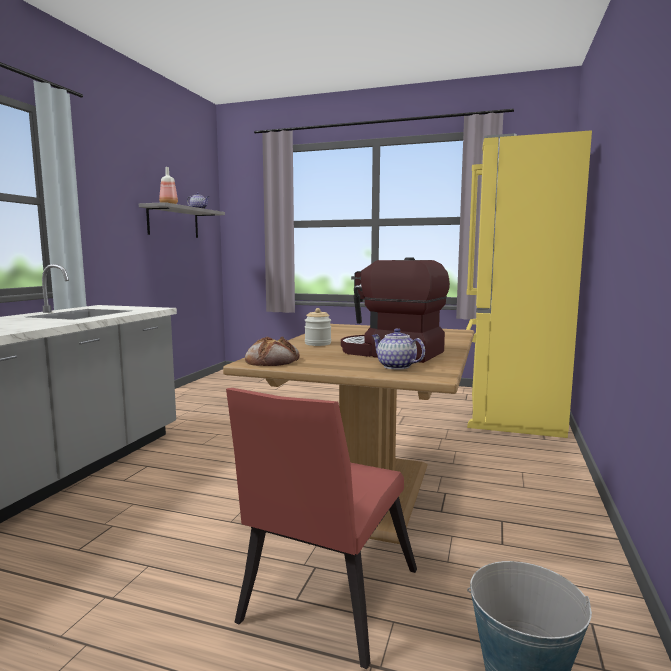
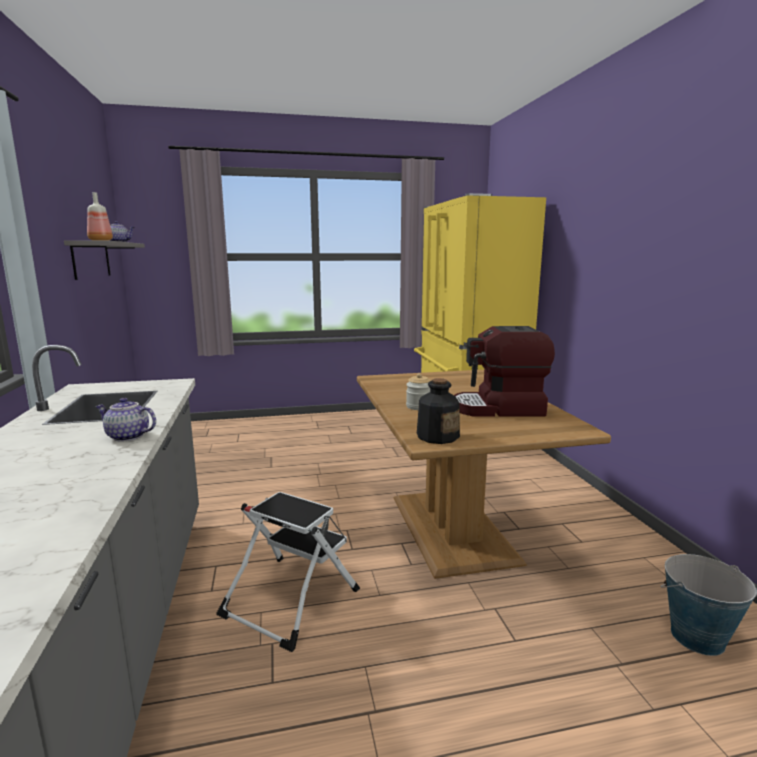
camera: 30 degrees left, 5 degrees up
(164, 501) = (290, 597): none -> step ladder
(272, 360) = (437, 436): bread -> bottle
(324, 601) = (534, 633): red chair -> none
(395, 366) = (539, 425): teapot -> teapot (127, 437)

